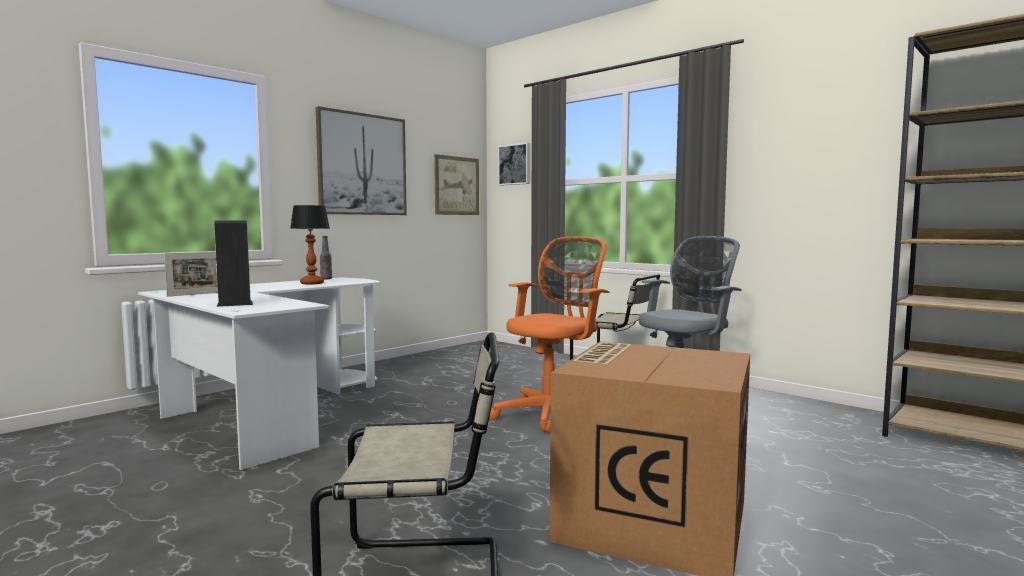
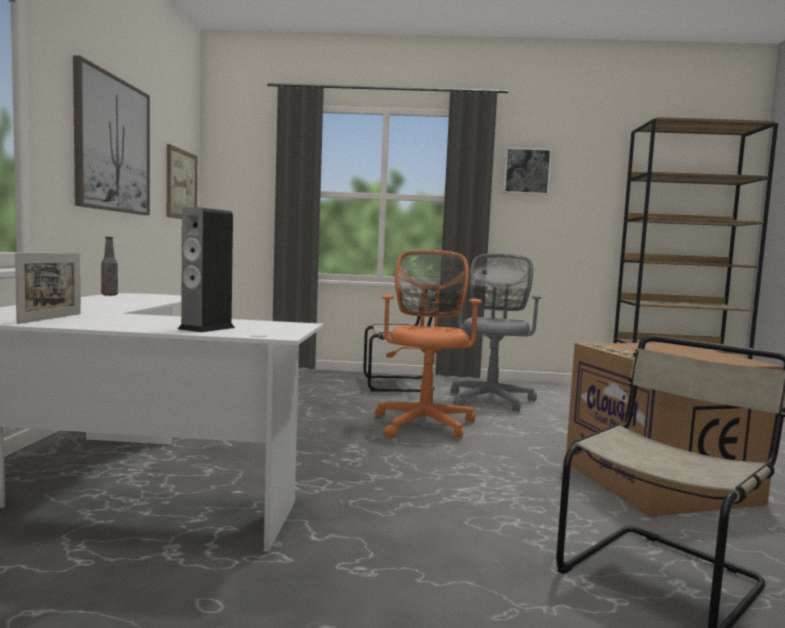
camera: 40 degrees left, 0 degrees up
(311, 283) = (128, 300): table lamp -> none
(515, 164) = (244, 168): picture -> picture (526, 171)

